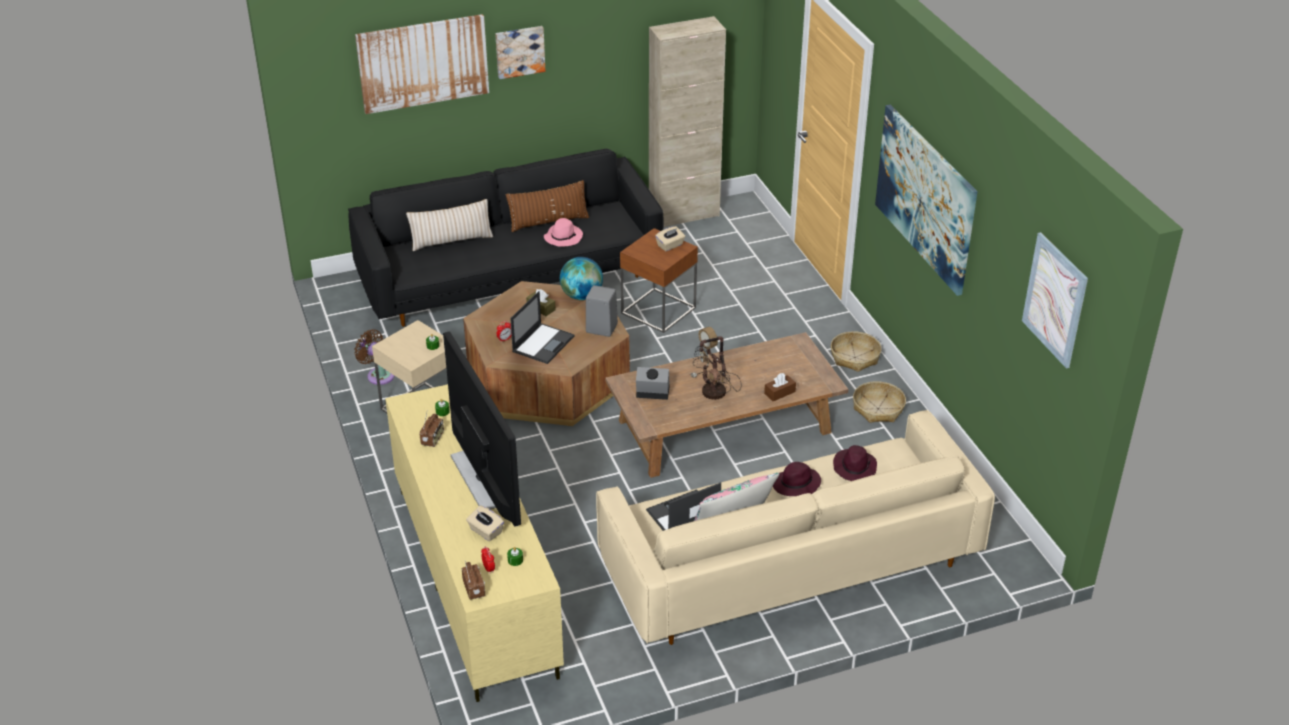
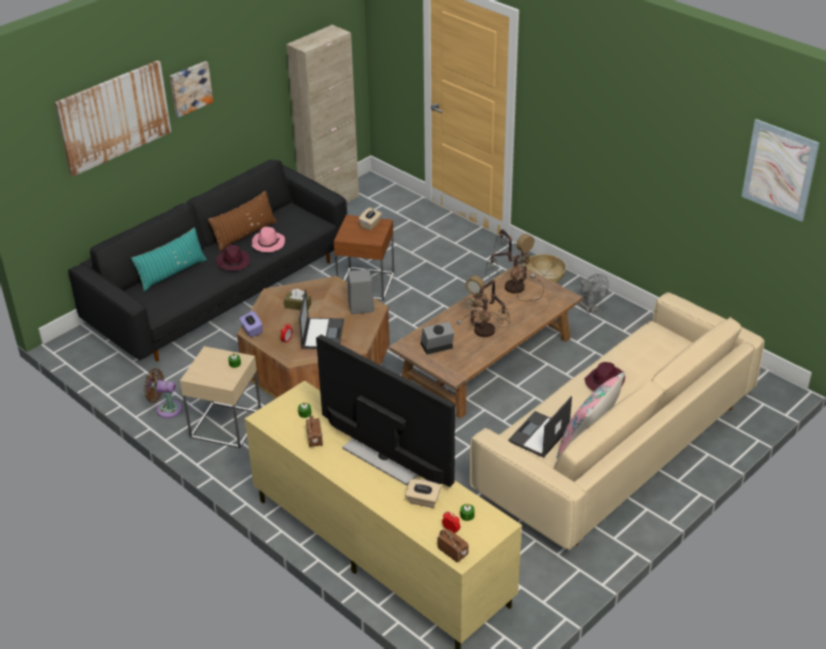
camera: 25 degrees left, 0 degrees up
(451, 241) = (172, 273): beige pillow -> turquoise pillow
(479, 319) = (251, 330): none -> purple tissue box
(582, 296) = (324, 286): globe -> none
(779, 393) = (534, 315): brown tissue box -> none
(780, 356) = (513, 287): none -> table lamp
(854, 467) = (636, 354): purple hat -> purple hat (233, 262)
(878, 408) = (590, 309): basket -> grey fan
(925, 197) = (603, 124): picture -> none

